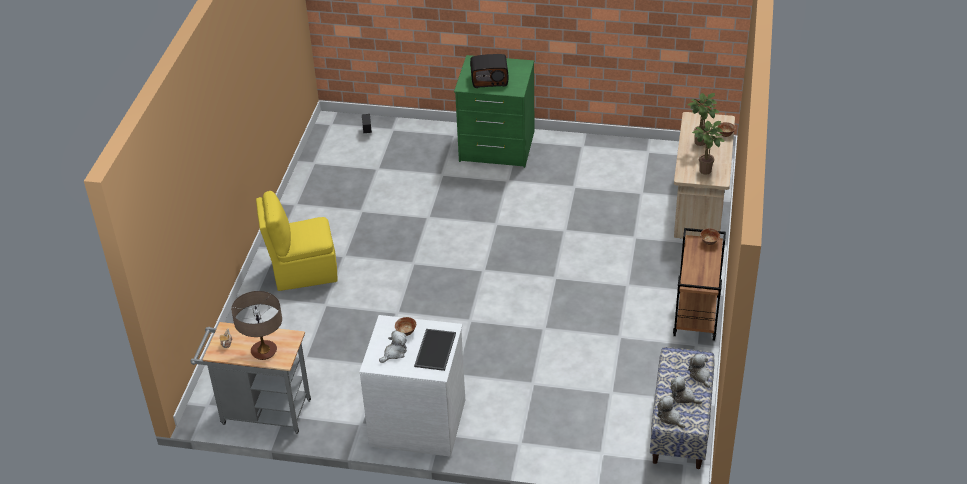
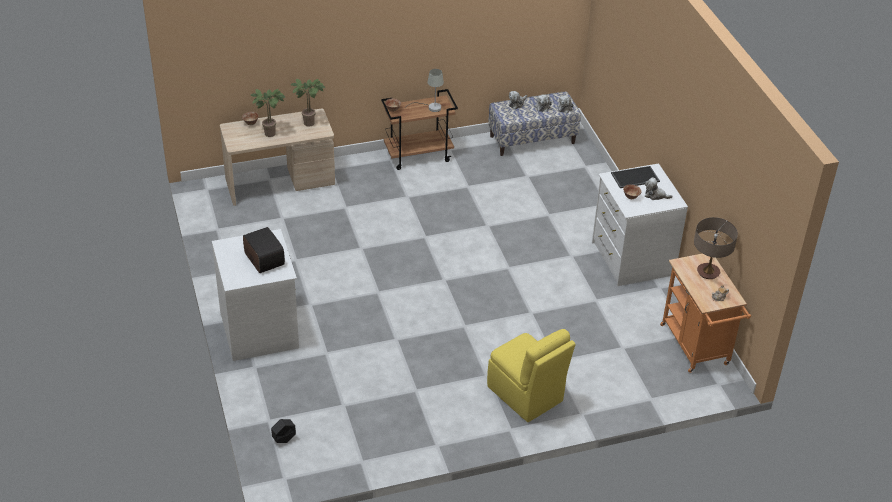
camera: 120 degrees left, 0 degrees up
(260, 412) = (697, 348): grey cart -> orange cart
(496, 147) = (260, 329): green dresser -> white dresser
(698, 272) = (430, 107): none -> grey table lamp

